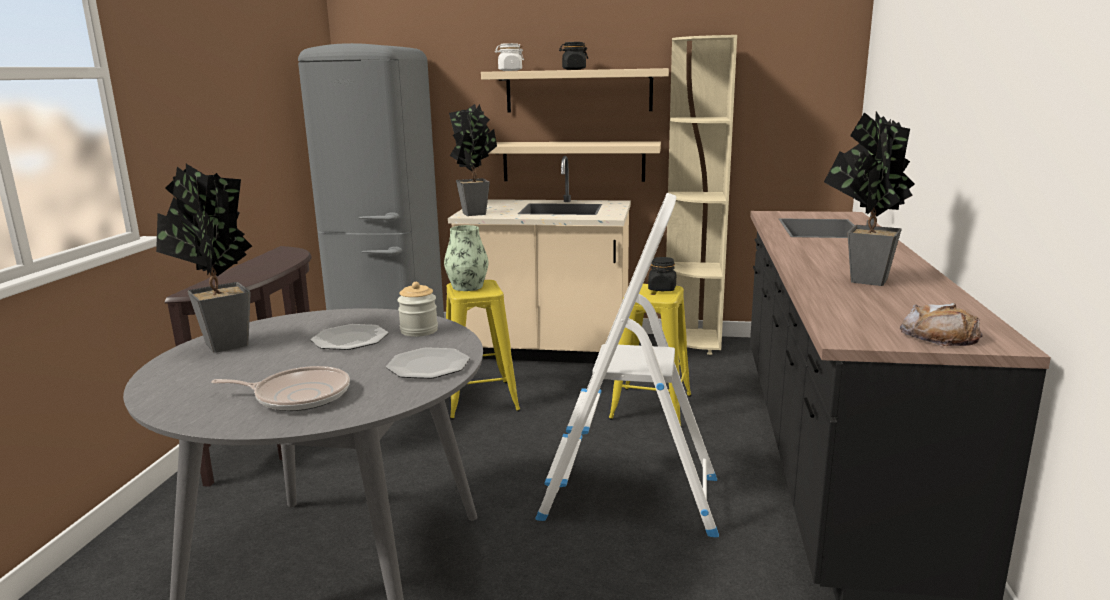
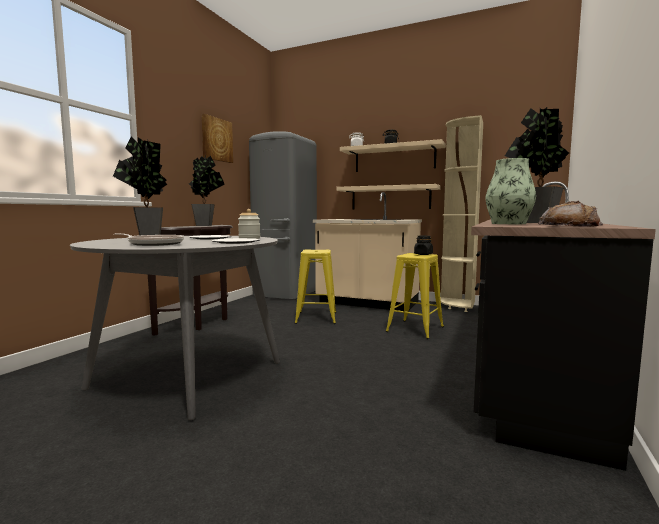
camera: 15 degrees right, 10 degrees down
(244, 72) = (216, 139): none -> picture
(467, 286) = (313, 250): vase -> vase (508, 223)
(475, 212) = (329, 219): potted plant -> potted plant (206, 225)
(627, 498) = (375, 365): white step ladder -> none

